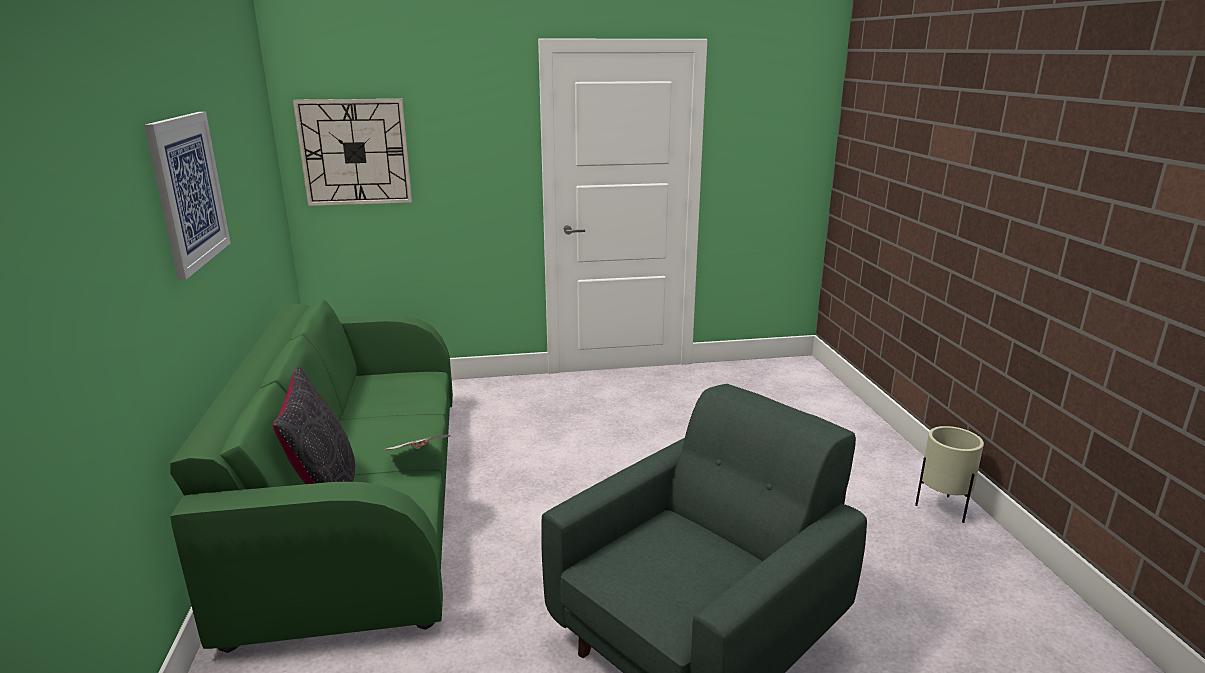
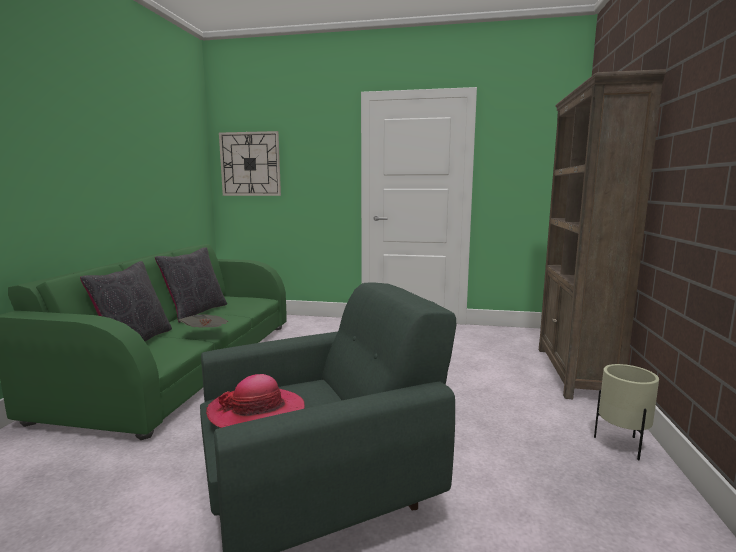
camera: 20 degrees right, 10 degrees down
(188, 191) = (92, 145): picture -> none
(350, 417) = (196, 312): none -> black pillow
(654, 575) = (257, 413): none -> hat
(855, 422) = (574, 373): none -> brown bookcase

